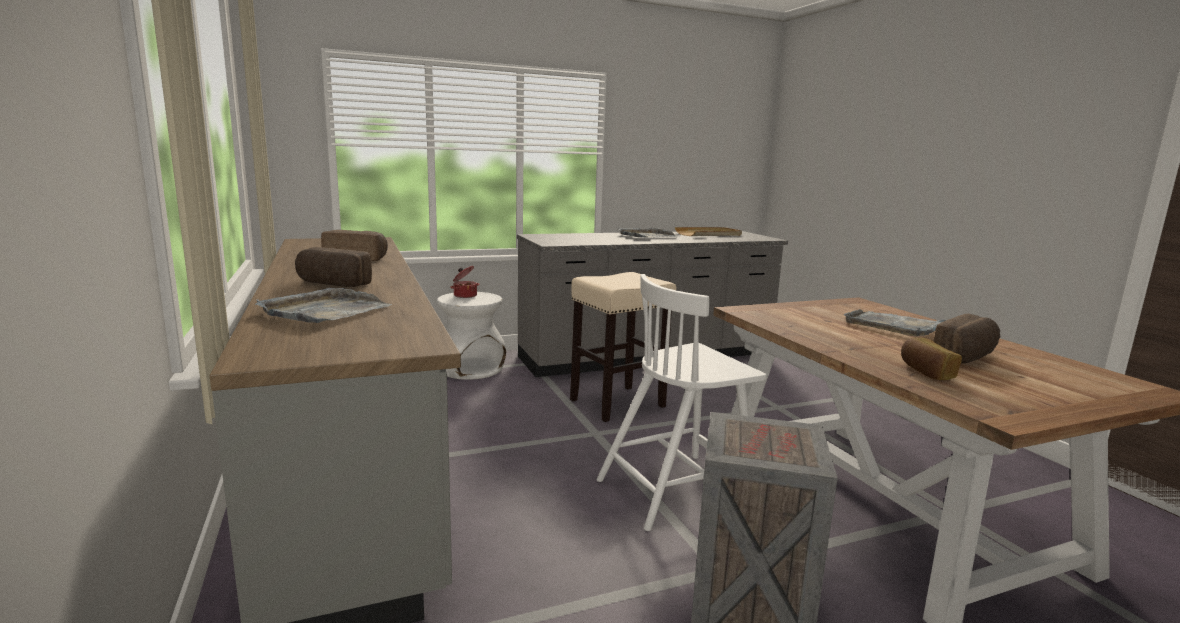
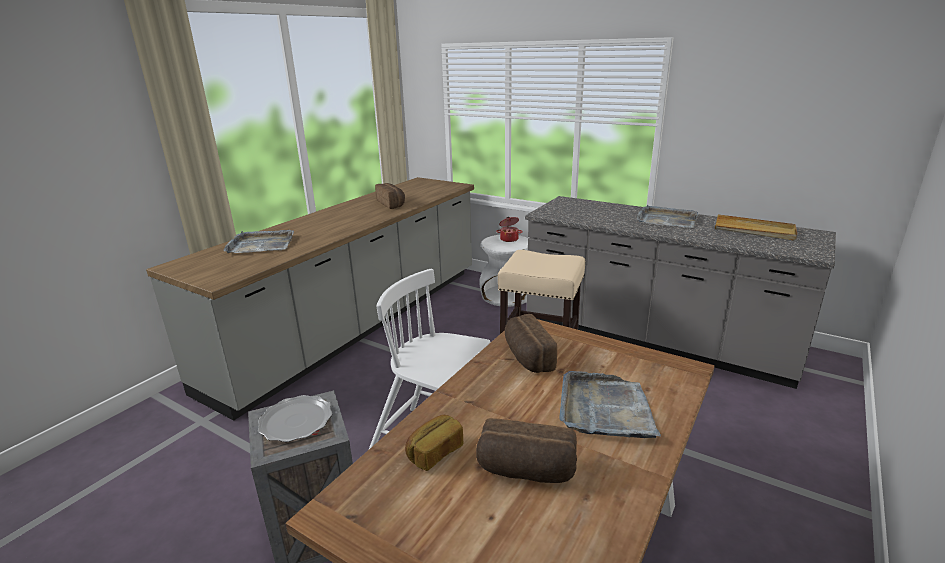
camera: 55 degrees right, 10 degrees up
(332, 284) = (319, 224): bread -> bread (526, 357)
(758, 439) = (296, 421): none -> plate

